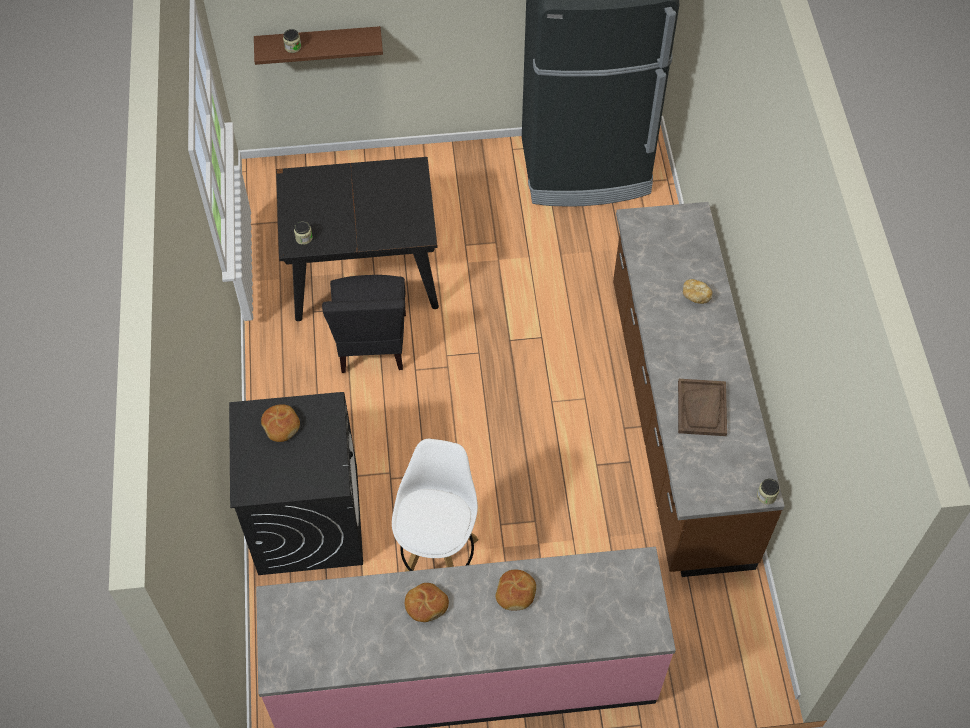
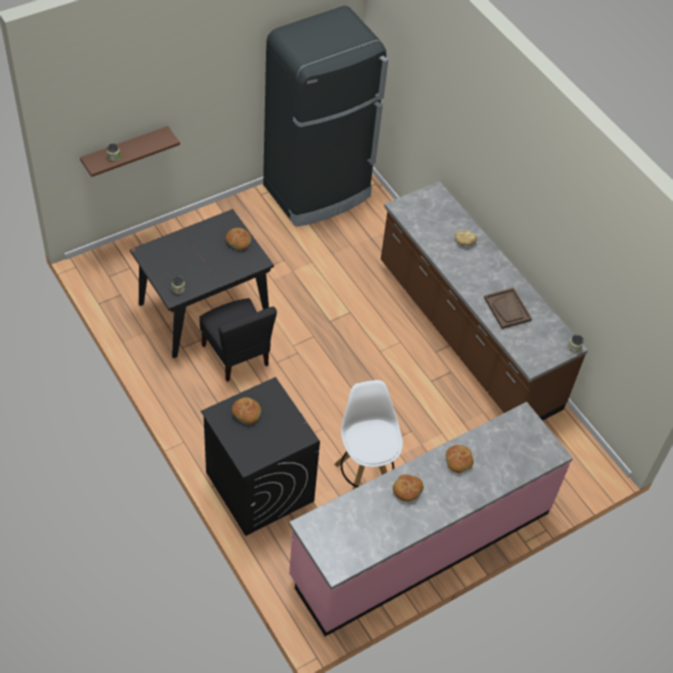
camera: 30 degrees left, 5 degrees down
(411, 200) = (238, 241): none -> bread

